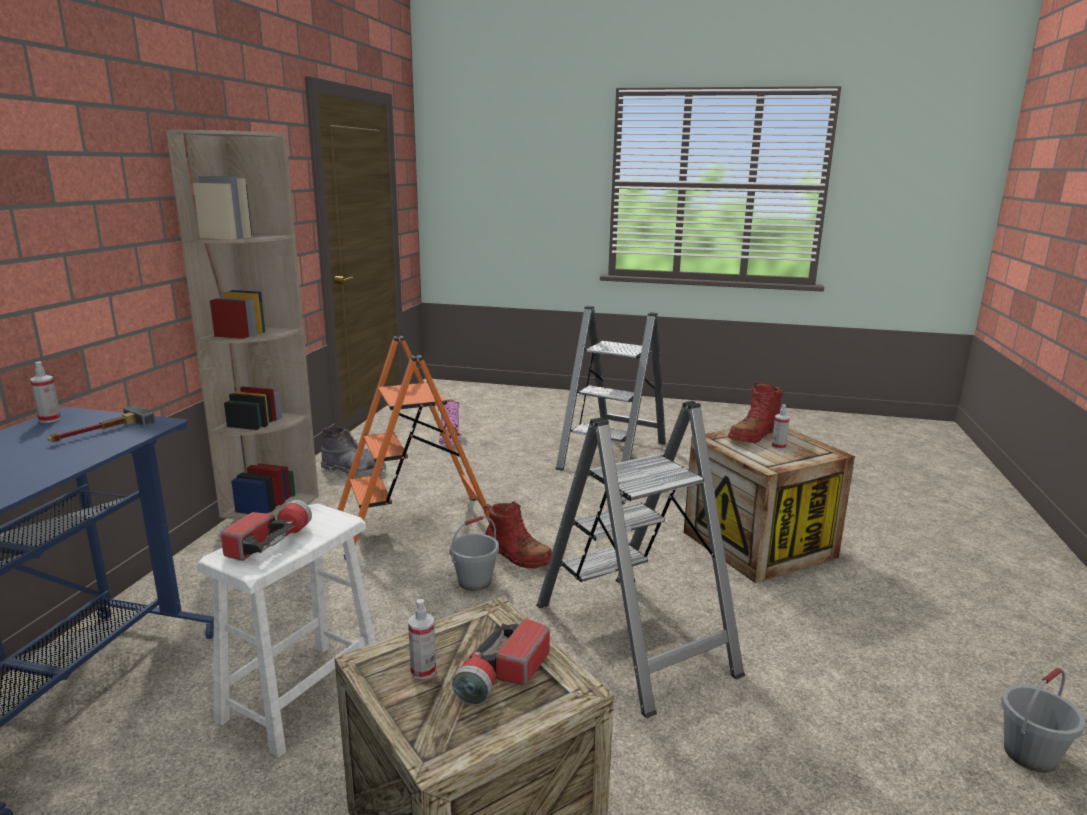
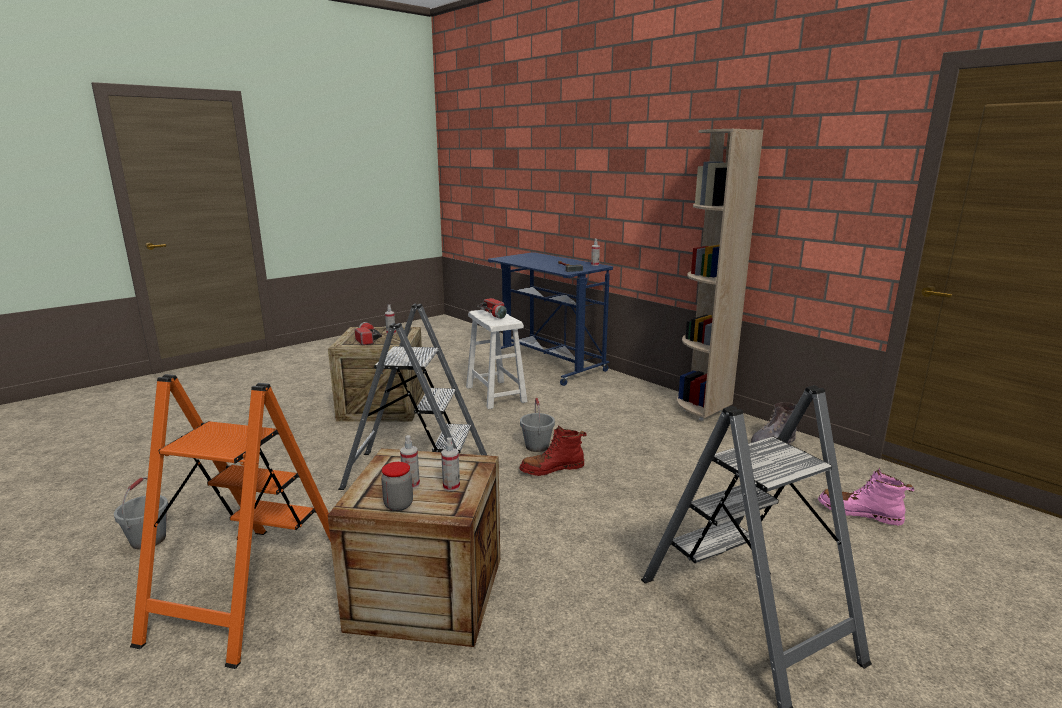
camera: 125 degrees right, 0 degrees up
(417, 525) = (637, 448): orange step ladder -> orange step ladder (247, 590)
(754, 436) = (451, 487): red boot -> spray bottle
(801, 442) = (398, 505): none -> jar

